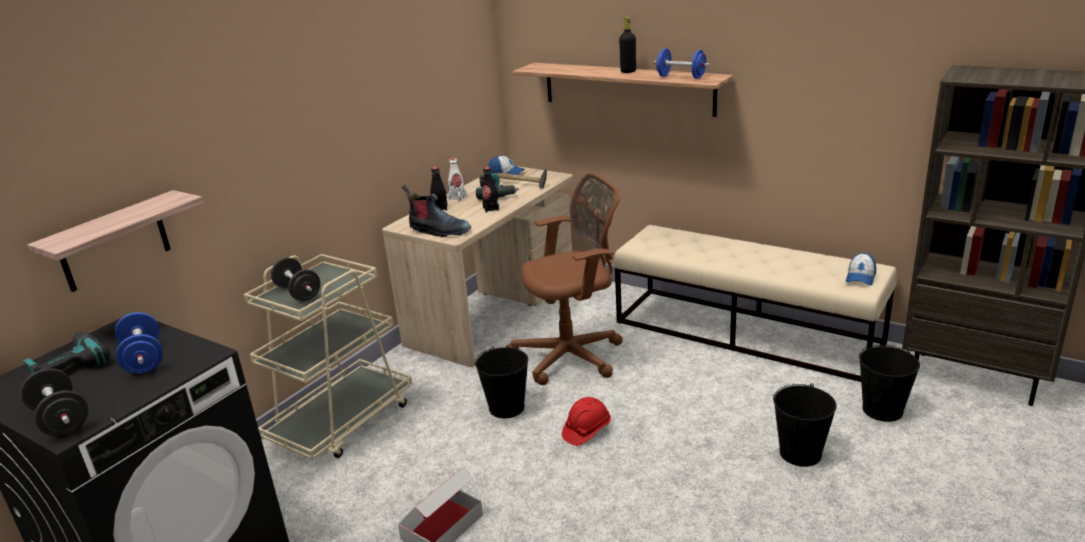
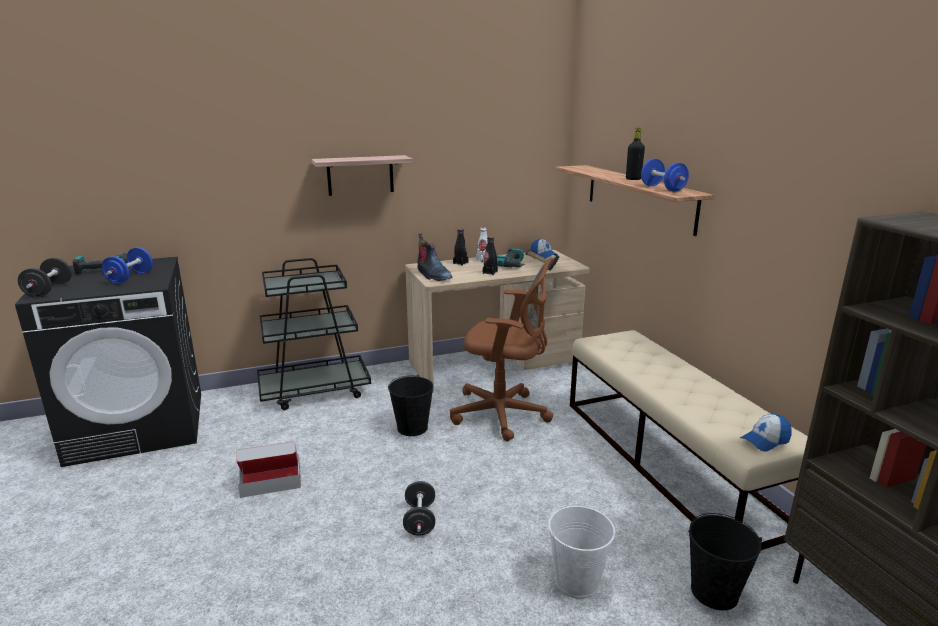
camera: 35 degrees right, 5 degrees down
(114, 242) = (173, 207): shelf -> shelf (360, 175)
(298, 293) = (293, 282): black dumbbell -> black dumbbell (420, 520)
(342, 421) = (315, 390): beige cart -> black cart
(586, 431) = (438, 470): red hard hat -> none
(800, 453) = (577, 581): black bucket -> white bucket

